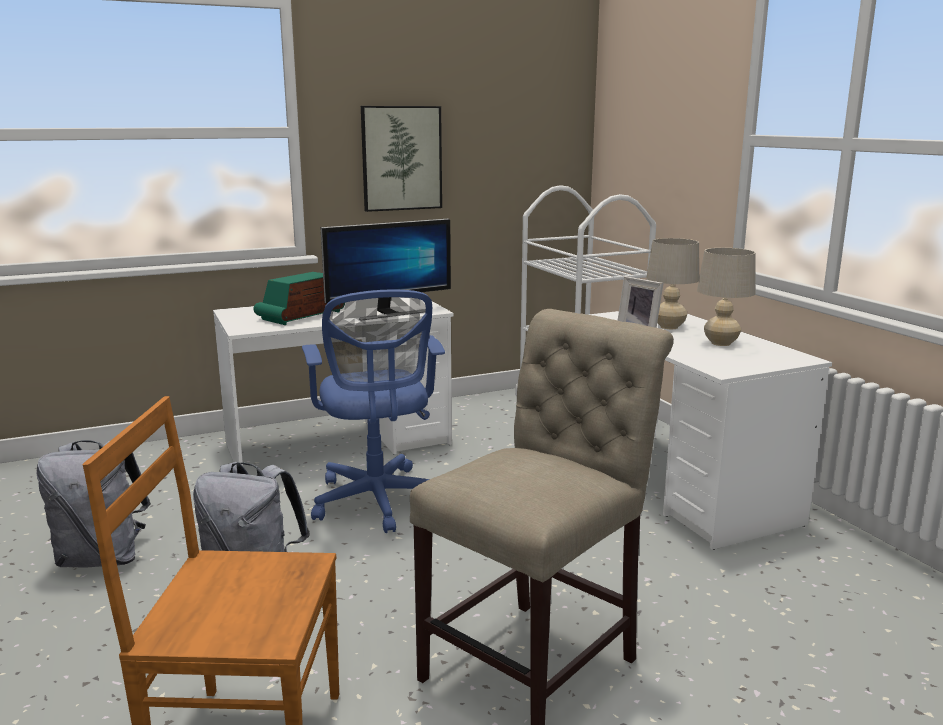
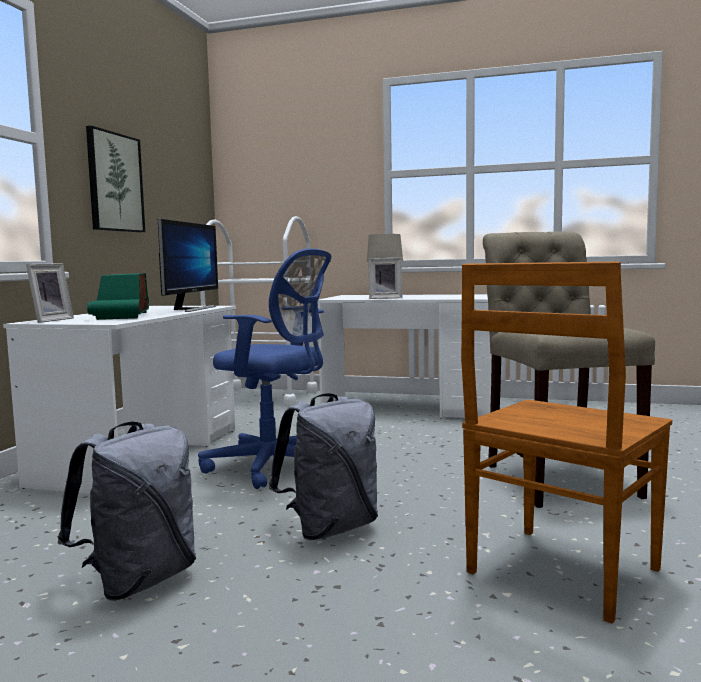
camera: 50 degrees left, 10 degrees down
(242, 312) = (49, 320): none -> picture frame
(721, 343) = (435, 296): beige table lamp -> none

